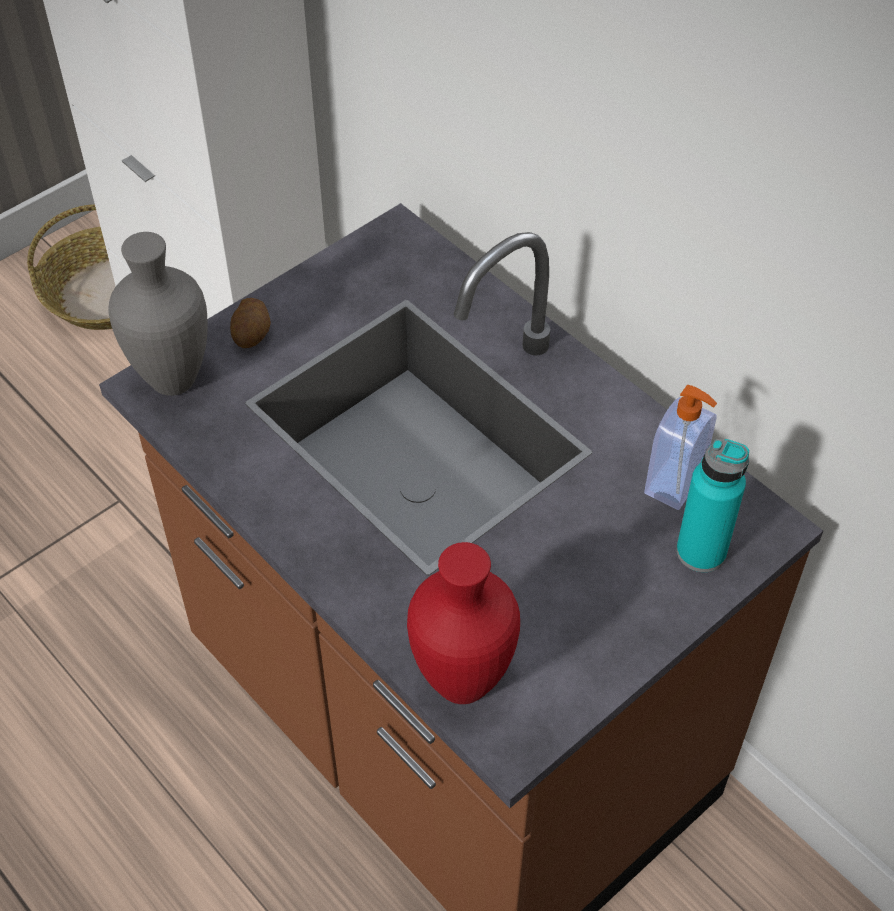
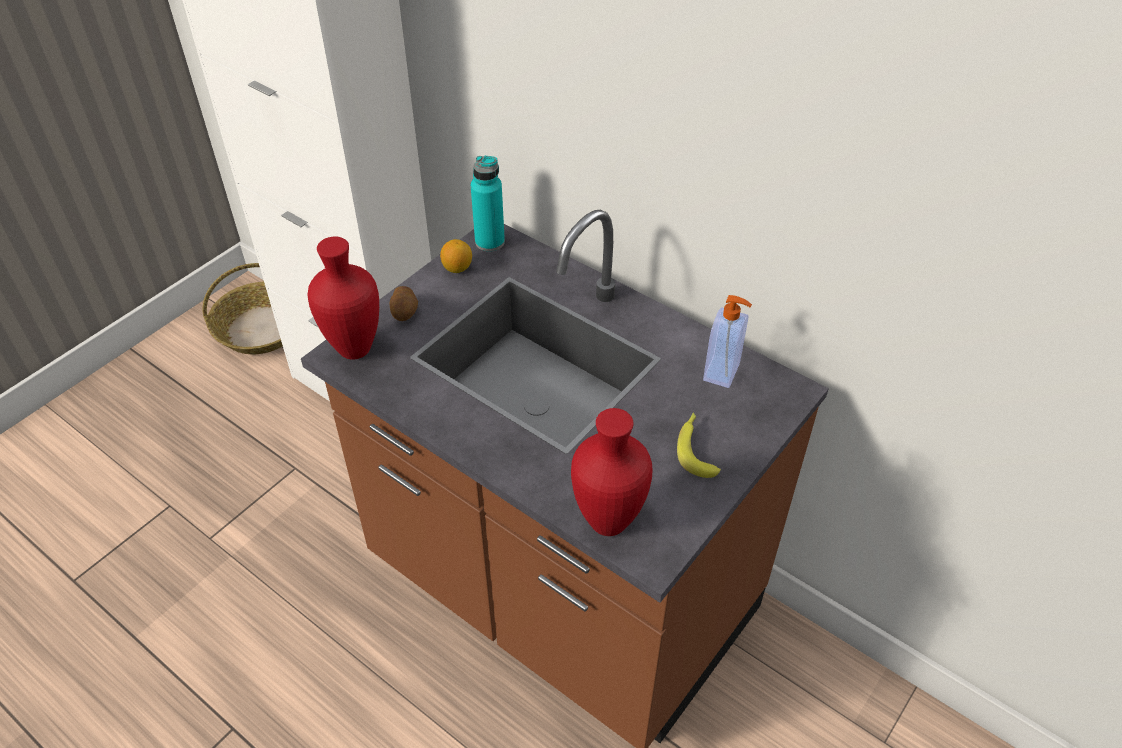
camera: 10 degrees left, 5 degrees down
(176, 379) = (356, 348): grey vase -> red vase
(337, 277) = (457, 268): none -> lemon
(610, 594) = (696, 448): none -> banana
(701, 551) = (751, 412): turquoise bottle -> turquoise bottle (489, 242)

